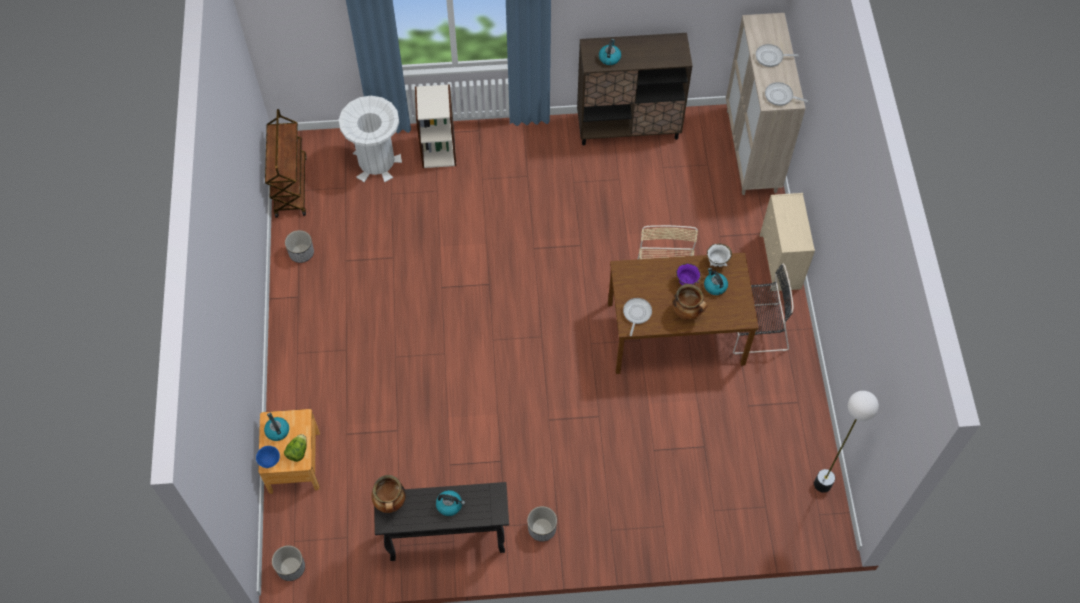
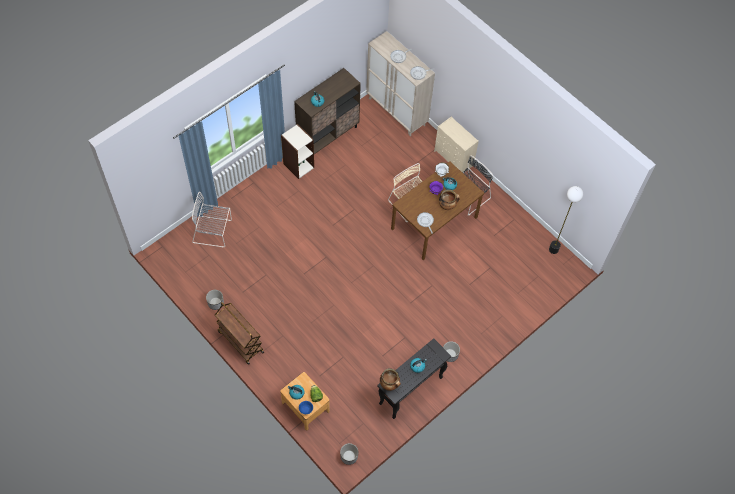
camera: 40 degrees left, 0 degrees up
(290, 186) = (178, 272): brown cart -> brown cart (240, 341)
(376, 162) = (213, 231): white trash can -> grey chair
(438, 150) = (241, 205): bookcase -> bookcase (298, 165)

